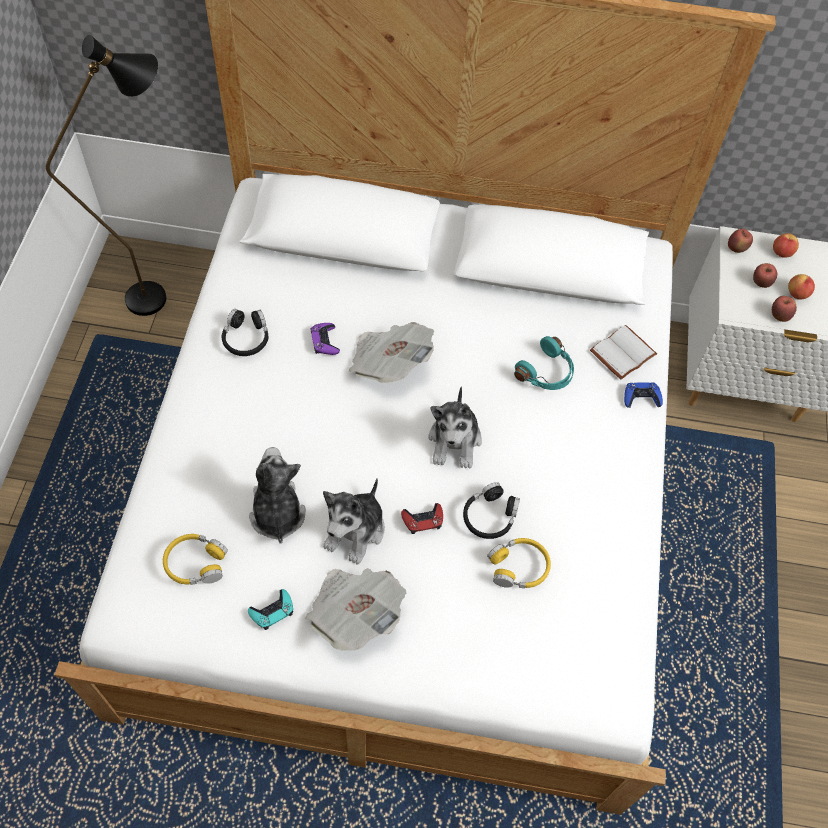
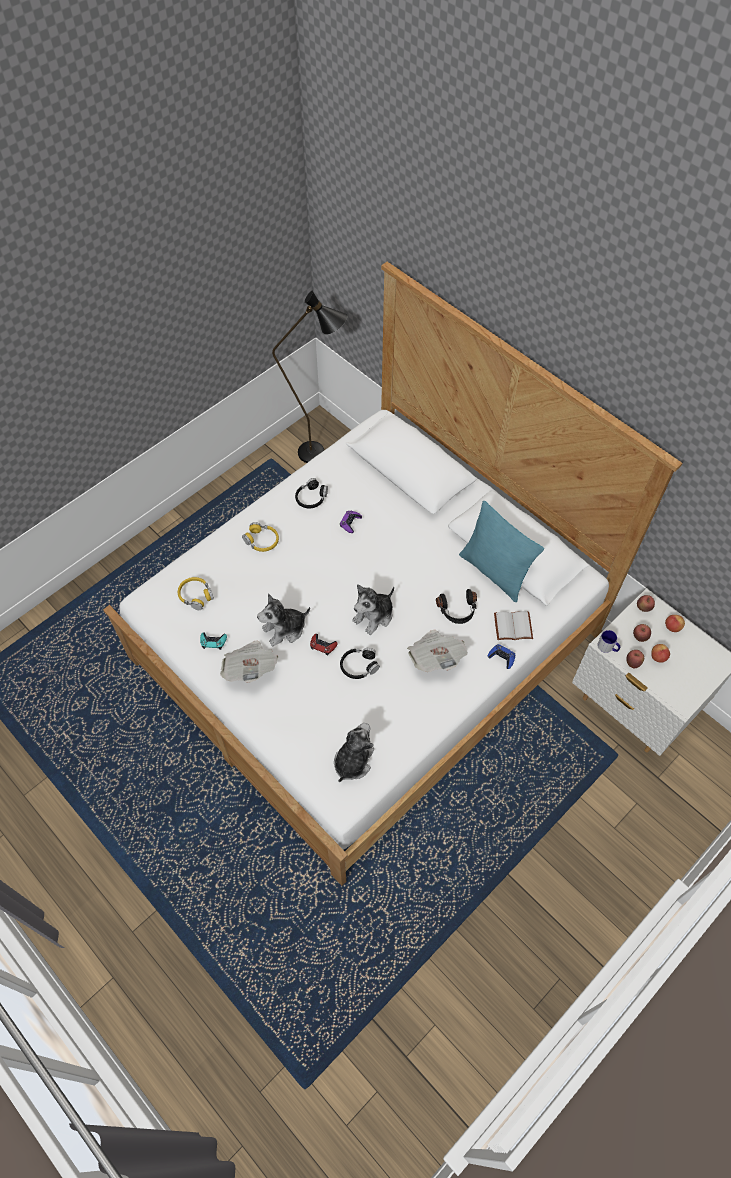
camera: 40 degrees right, 0 degrees up
(277, 513) = (253, 595): plush toy -> plush toy (353, 761)
(389, 363) = (374, 554): newspaper -> newspaper (435, 657)
(518, 567) = (351, 701): yellow headphones -> yellow headphones (262, 541)
(546, 373) = (457, 611): turquoise headphones -> black headphones
(547, 302) = (494, 572): none -> turquoise pillow
(740, 314) = (607, 647): none -> mug

